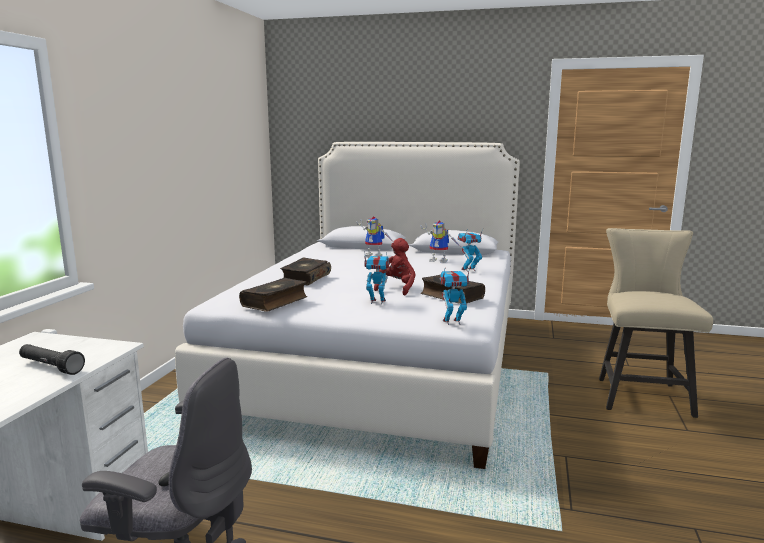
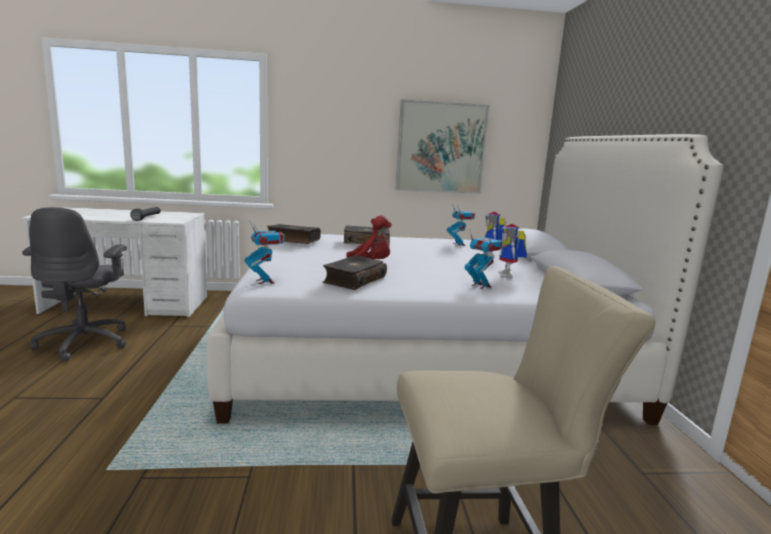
camera: 70 degrees right, 0 degrees up
(216, 162) = (441, 148): none -> picture
(377, 301) = (317, 261): toy robot -> toy robot (459, 244)

